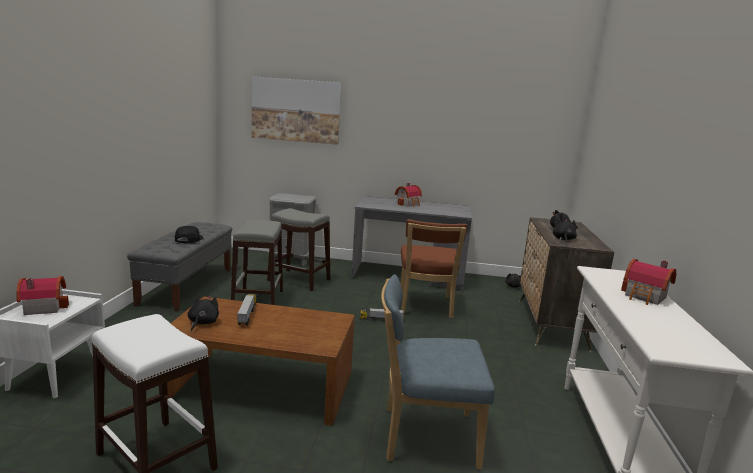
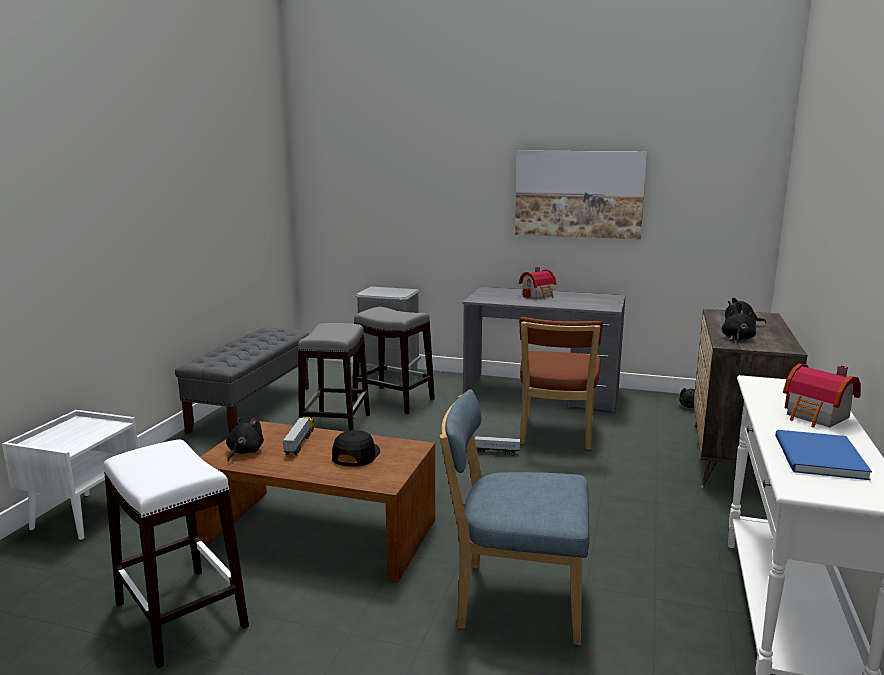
camera: 10 degrees right, 0 degrees up
(43, 307) = (68, 432): toy house -> none
(188, 239) = (250, 349): black cap -> black cap (356, 455)
(296, 110) = (388, 178): picture -> picture (578, 194)
(662, 328) = (817, 458): none -> blue book

